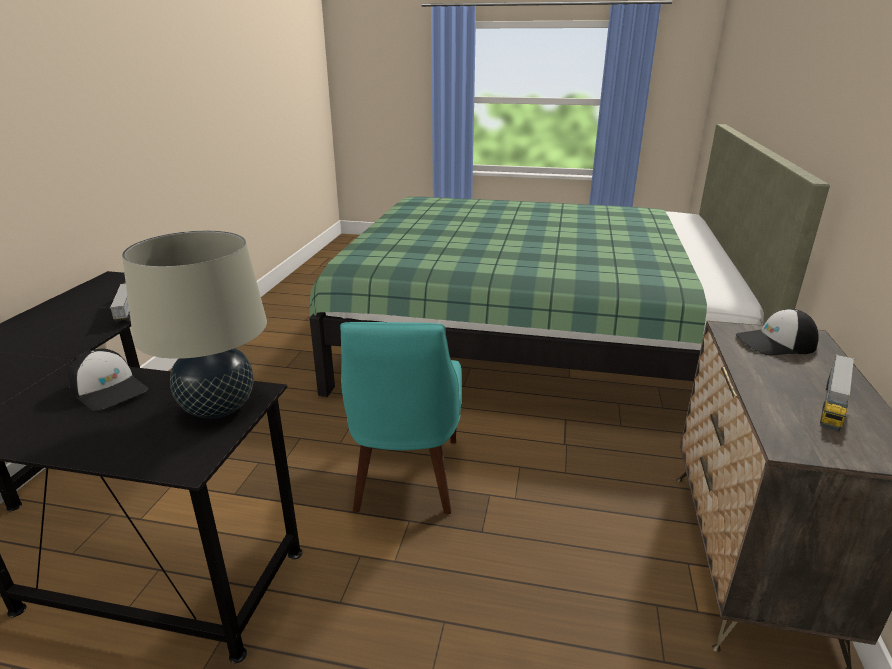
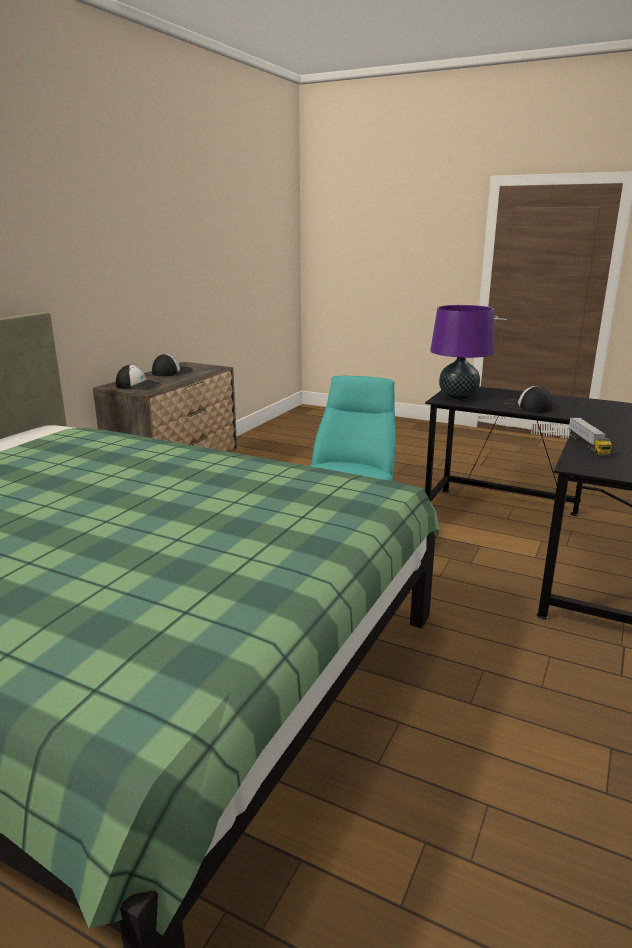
camera: 165 degrees left, 5 degrees down
(218, 408) = (458, 397): beige table lamp -> purple table lamp
(833, 403) = (172, 372): toy truck -> cap

